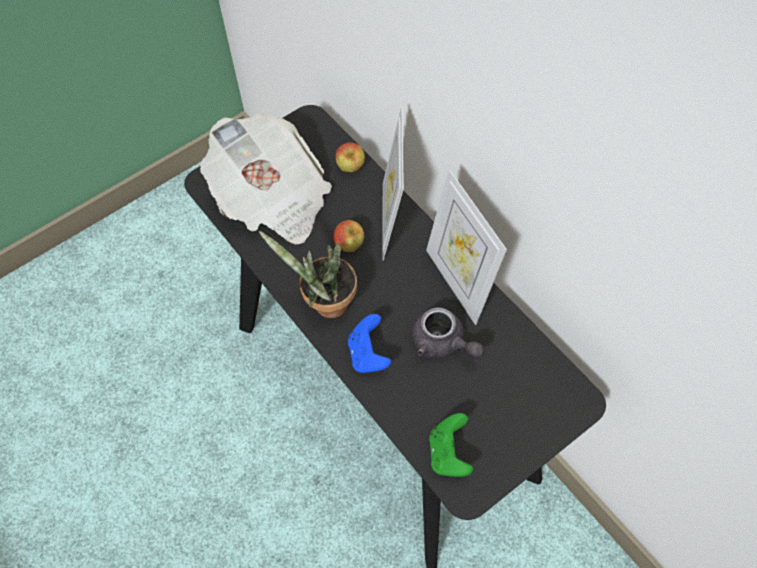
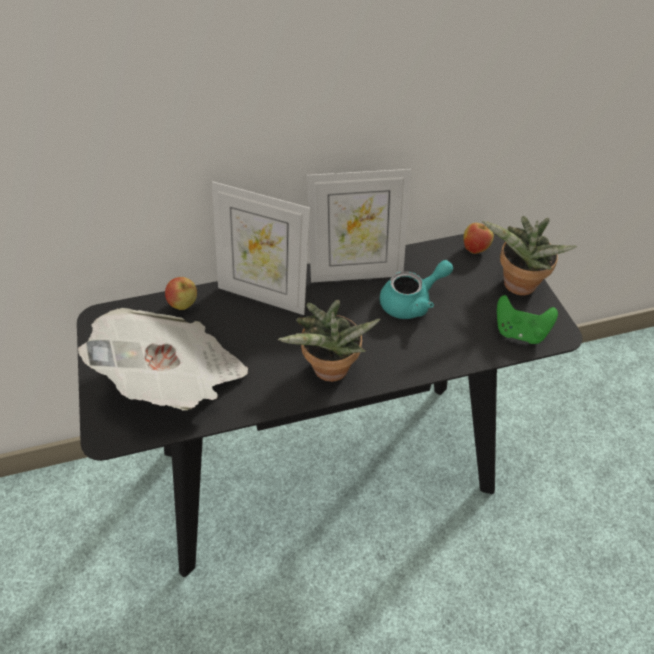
camera: 70 degrees left, 10 degrees down
(349, 245) = (273, 334): apple -> apple (475, 249)
(368, 354) = (400, 356): blue game controller -> none
(443, 344) = (412, 302): grey teapot -> turquoise teapot
(515, 437) = (516, 287): none -> potted plant

